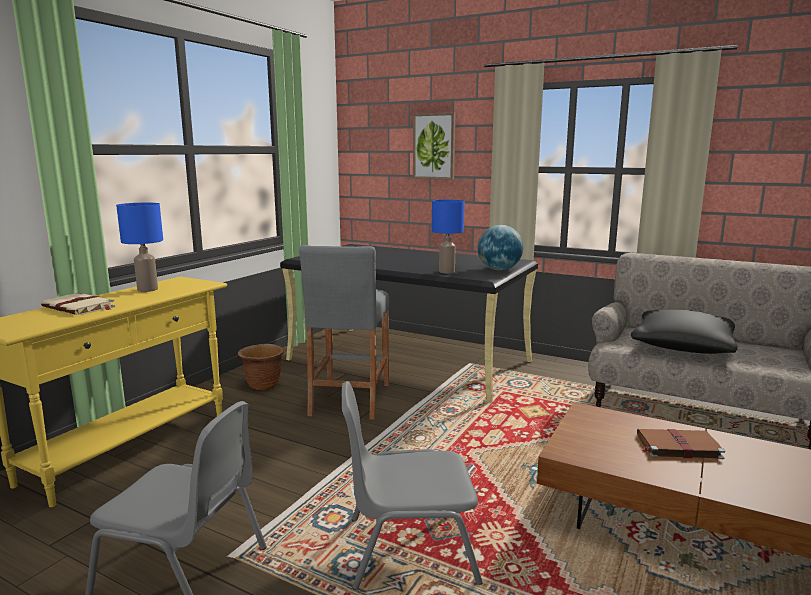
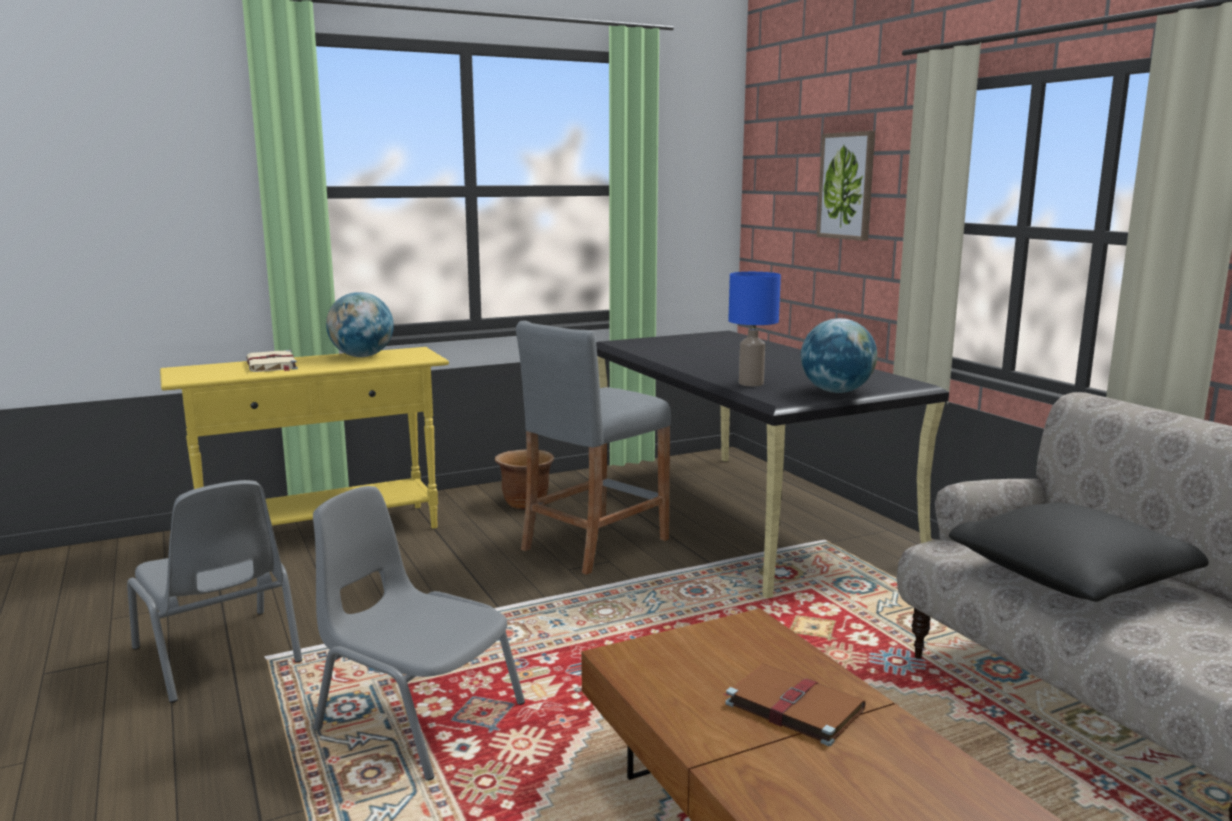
camera: 35 degrees right, 0 degrees up
(147, 290) = (362, 356): blue table lamp -> globe

